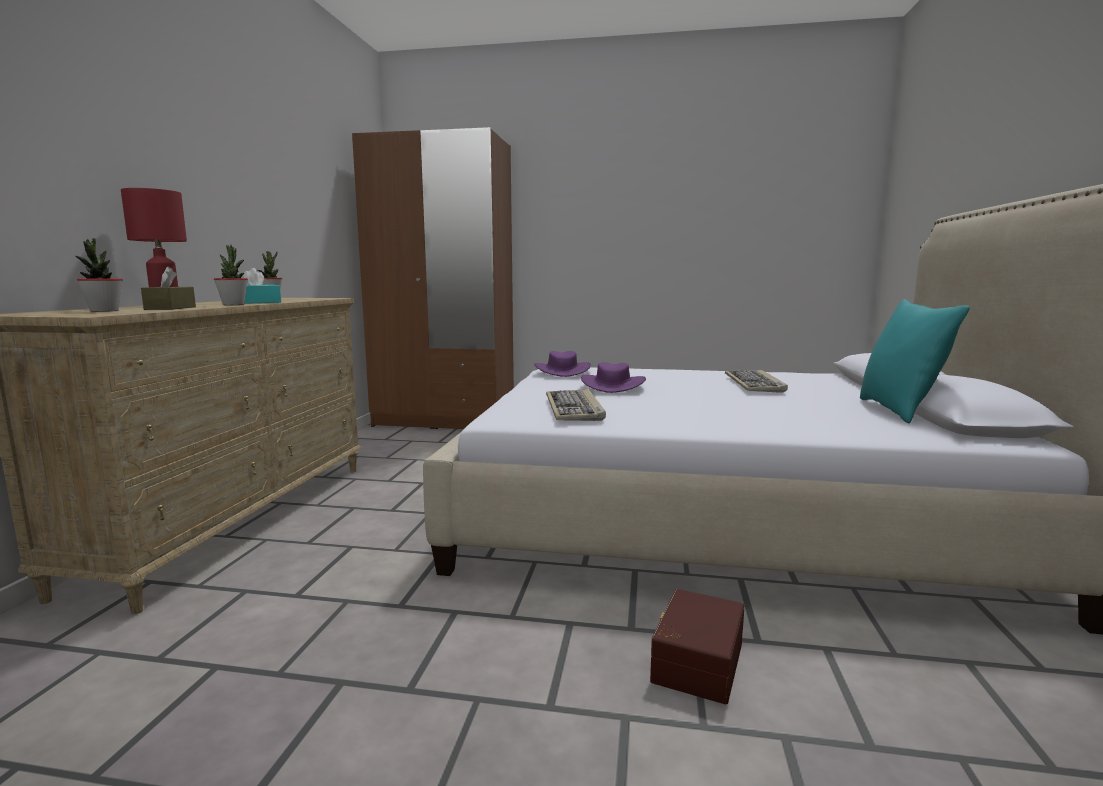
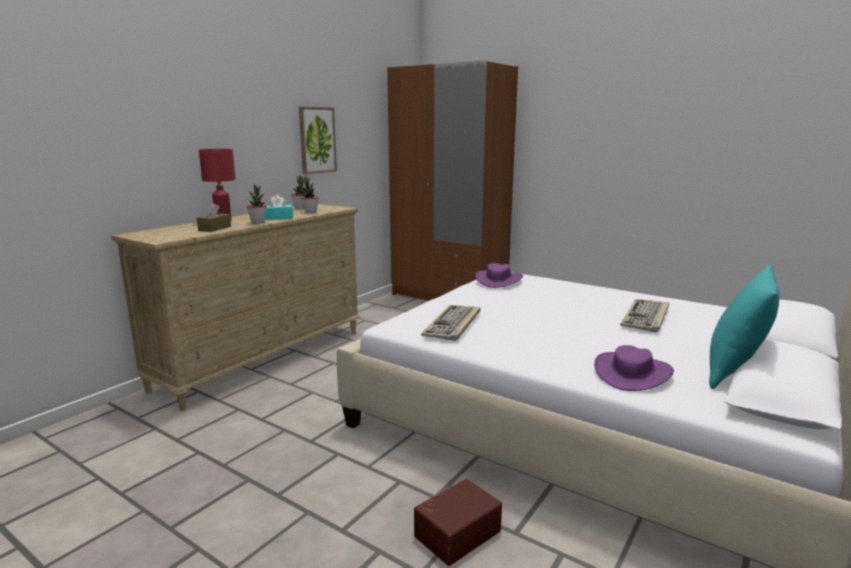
camera: 25 degrees right, 5 degrees up
(104, 311) = (177, 232): potted plant -> potted plant (310, 212)
(277, 211) = (317, 140): none -> picture
(613, 385) = (516, 303): purple hat -> purple hat (633, 373)

